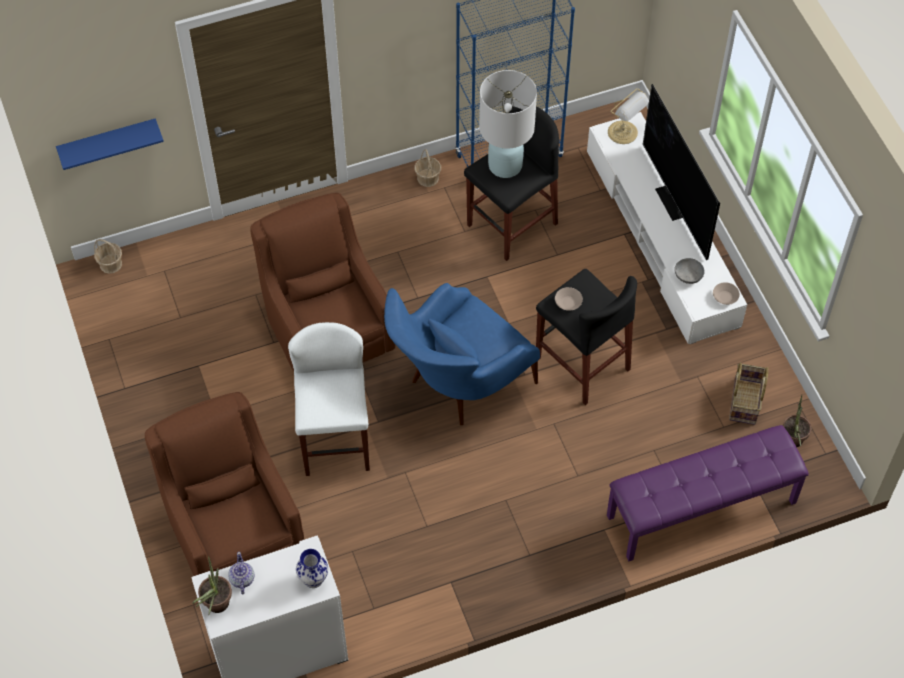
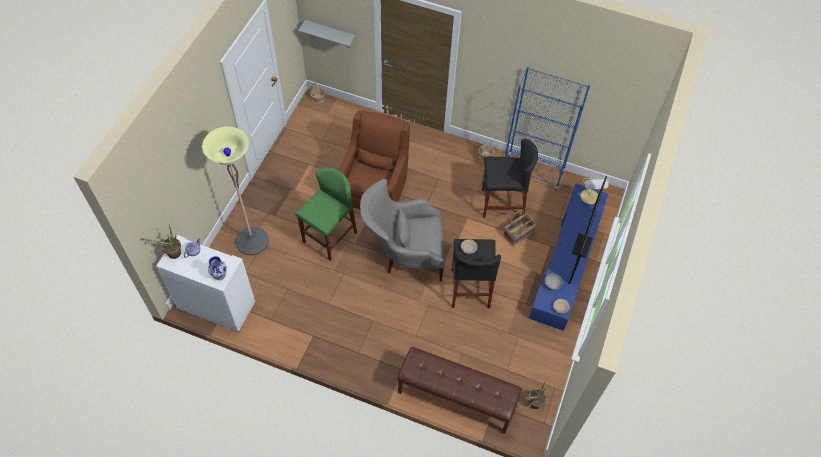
camera: 40 degrees right, 0 degrees up
(108, 143) = (330, 34): blue shelf -> grey shelf
(233, 529) = (252, 241): brown armchair -> floor lamp
(335, 441) = (329, 237): white stool -> green stool
(457, 386) = (404, 254): blue armchair -> grey armchair
(505, 165) = (505, 167): white table lamp -> none
(661, 238) = (567, 261): white tv stand -> blue tv stand
(701, 510) = (456, 398): purple bench -> brown bench
(745, 402) = (529, 367): basket -> basket (518, 234)

